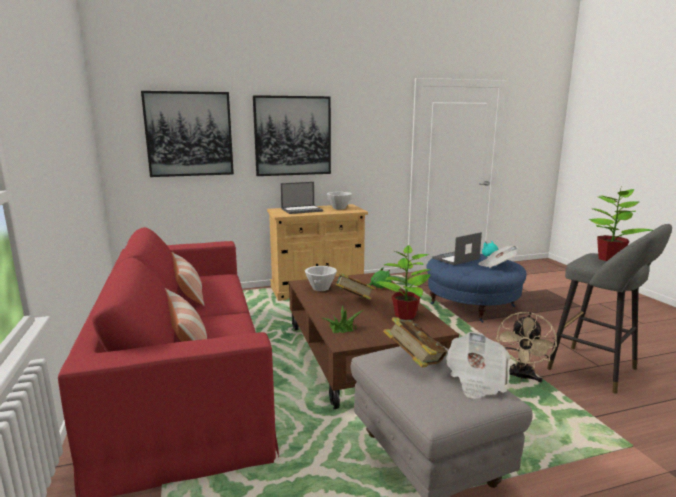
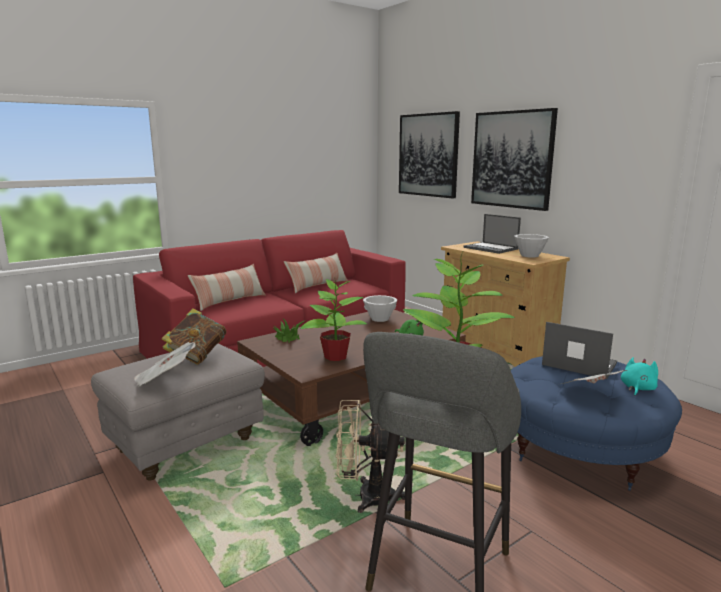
camera: 70 degrees right, 0 degrees up
(353, 302) = (354, 334): book -> none

